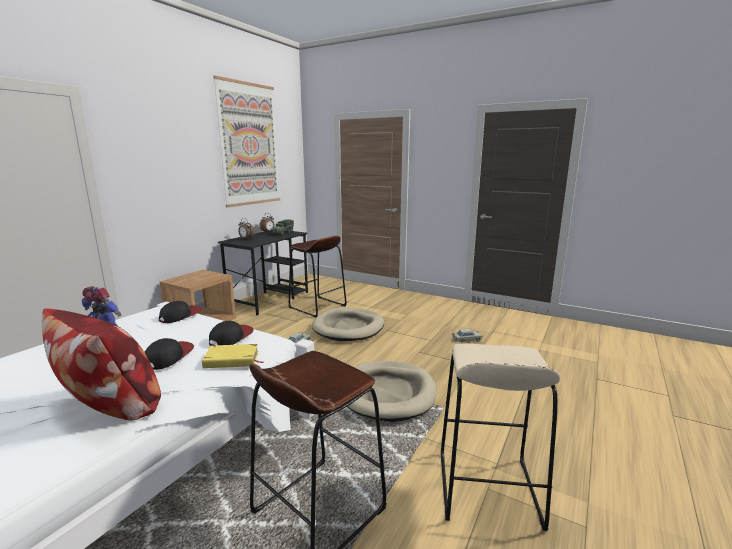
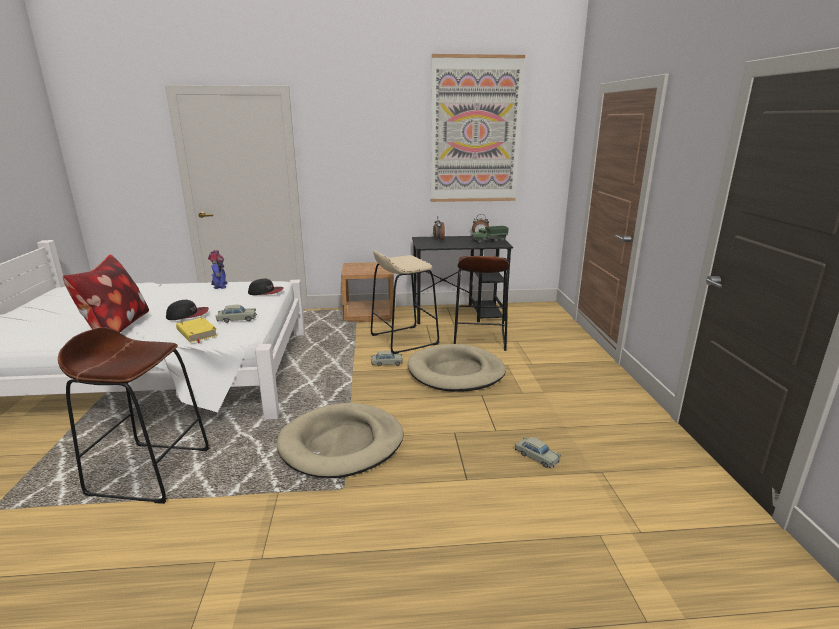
camera: 55 degrees right, 5 degrees up
(231, 337) = (237, 319): cap -> beige toy car
(487, 488) = (214, 561): beige stool -> beige stool (404, 339)

